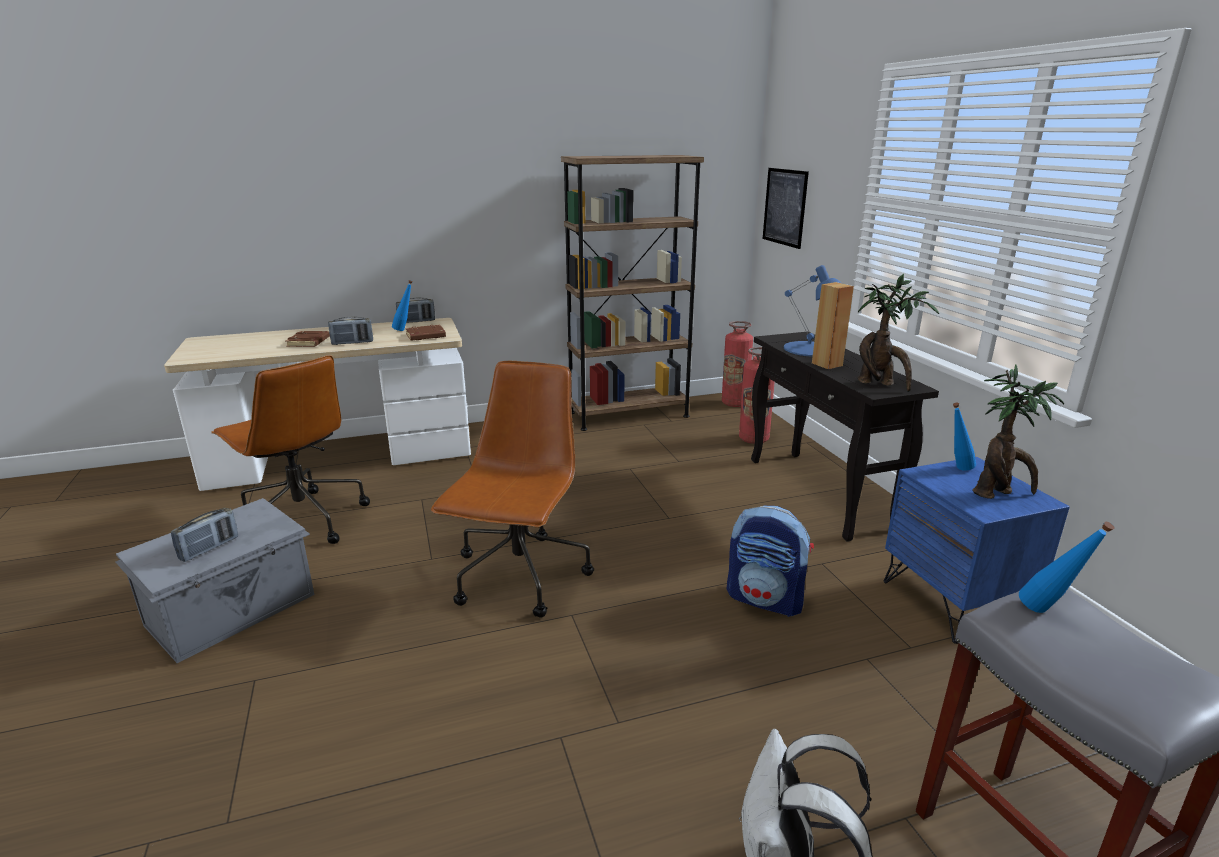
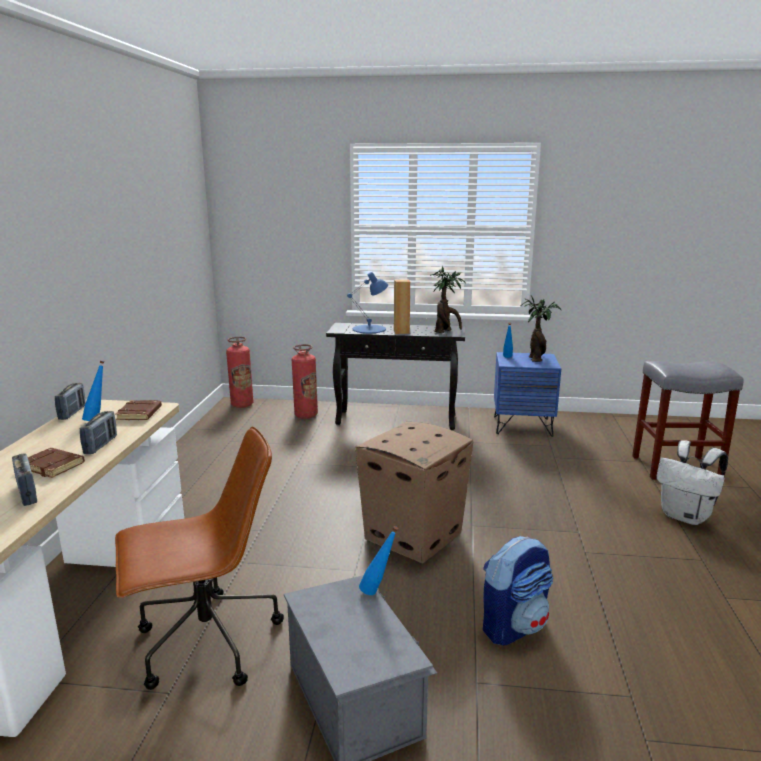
camera: 65 degrees left, 5 degrees down
(209, 548) = (369, 628): radio -> radio (27, 494)
(520, 578) = (414, 535): brown office chair -> cardboard box
(628, 414) = (203, 441): brown bookcase -> none
(766, 599) = (493, 465): backpack -> backpack (514, 626)
(784, 207) = (254, 242): picture -> none
(1048, 614) = (673, 365): blue bottle -> blue bottle (378, 591)

